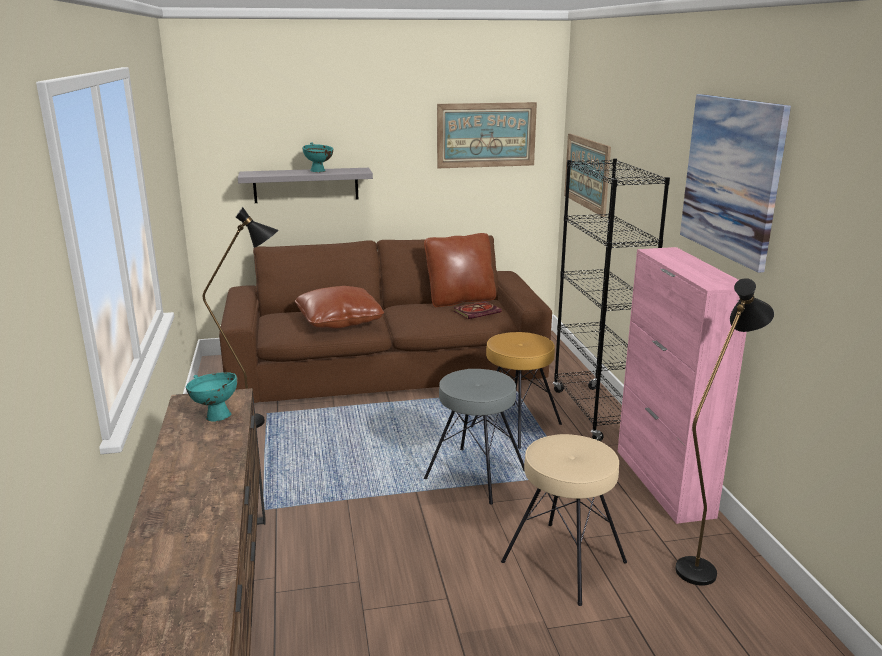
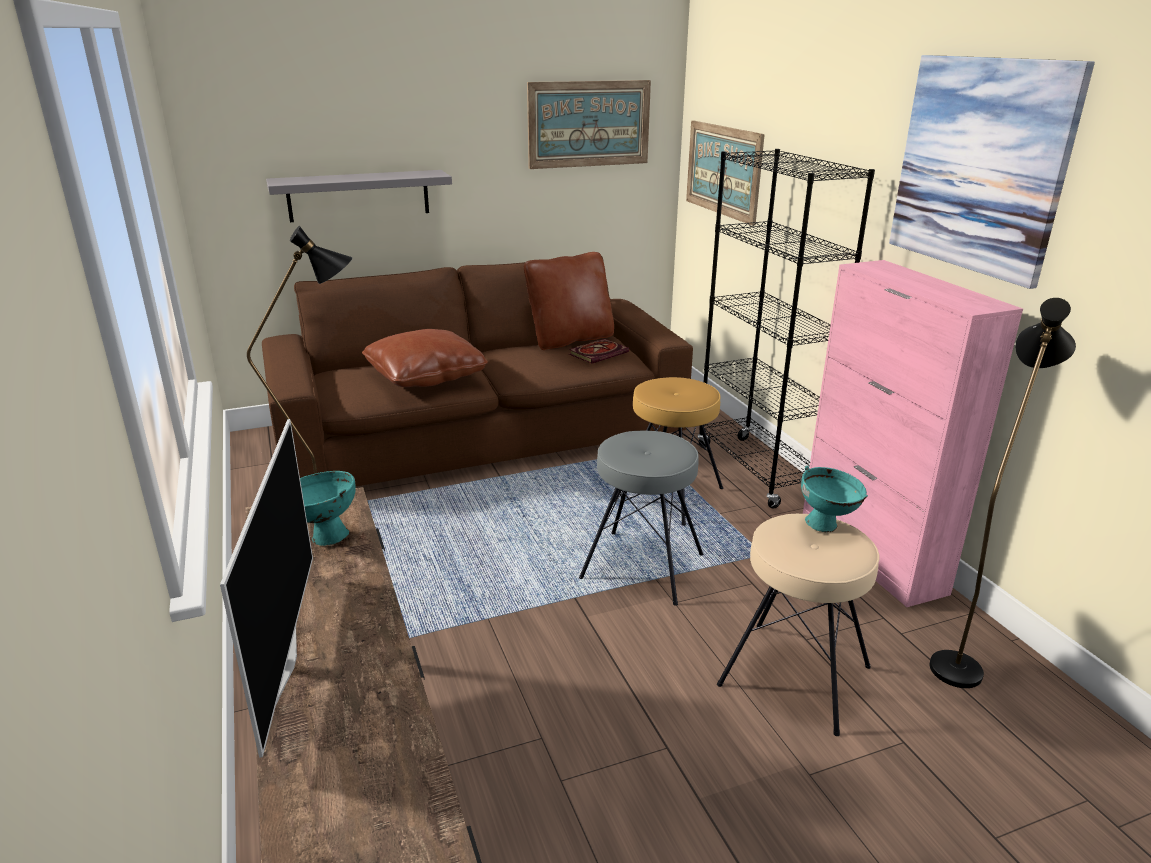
camera: 10 degrees left, 5 degrees up
(160, 485) = (280, 663): none -> television
(319, 171) = (379, 176): turquoise bowl -> turquoise bowl (828, 526)

